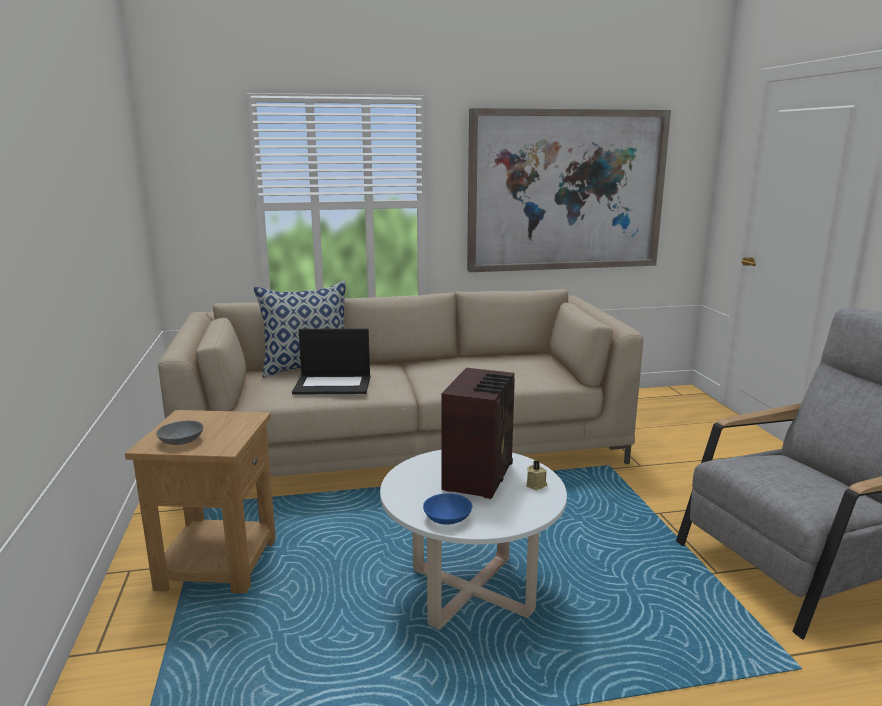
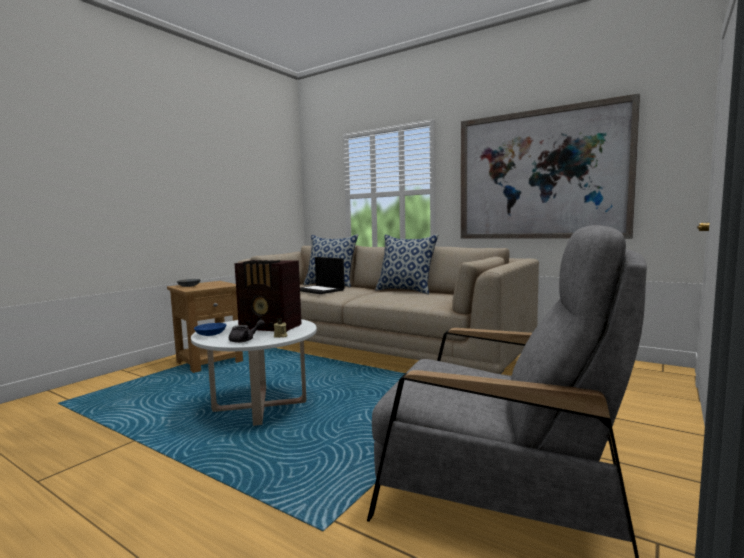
camera: 45 degrees right, 10 degrees down
(446, 360) = (406, 291): none -> pillow
(480, 476) = (271, 328): radio -> radio turned 45 degrees clockwise
(521, 508) = (245, 340): none -> grey teapot

